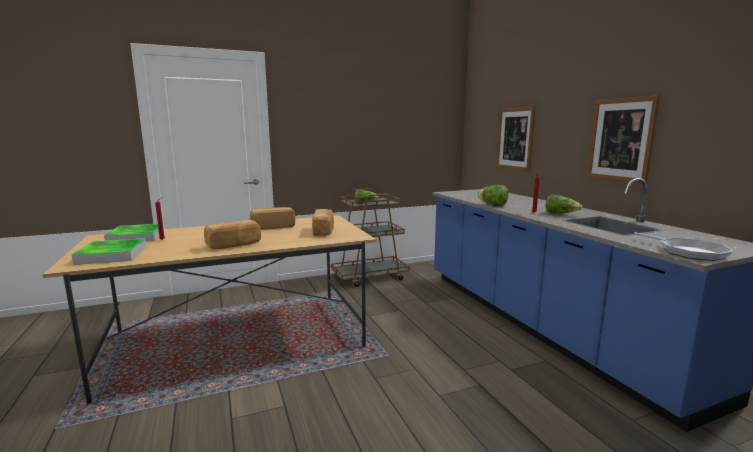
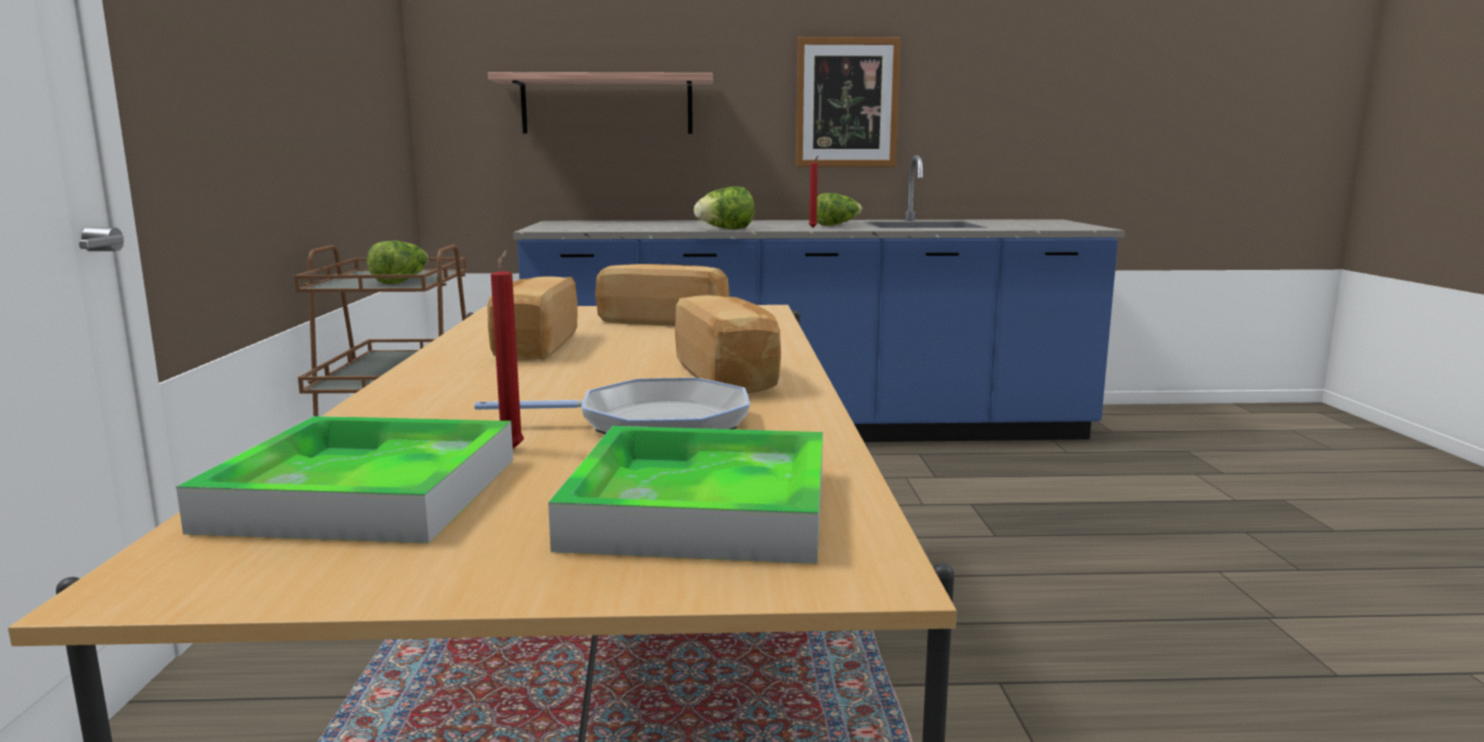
camera: 70 degrees left, 0 degrees up
(515, 139) = (607, 105): picture -> shelf
(689, 252) = (1074, 227): frying pan -> frying pan (653, 423)

